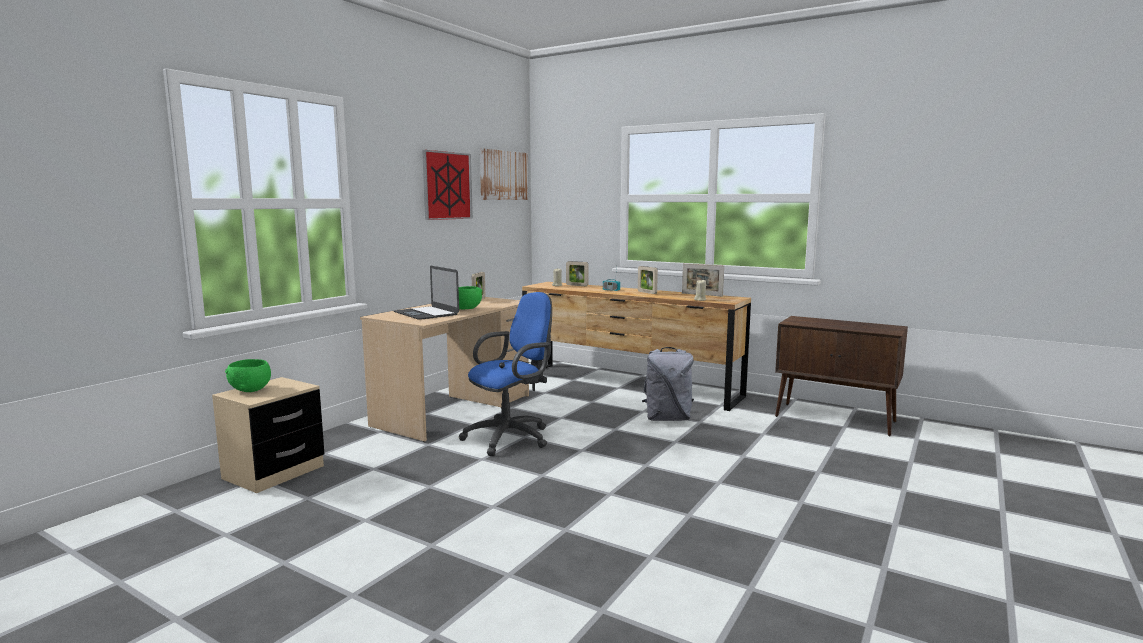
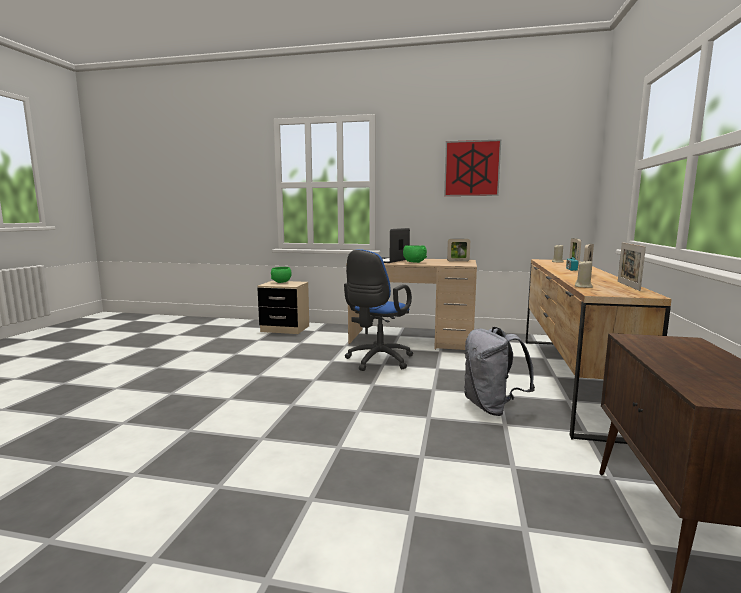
camera: 70 degrees right, 0 degrees up
(503, 175) = (551, 155): picture -> none
(512, 437) = (377, 361): blue office chair -> blue office chair turned 90 degrees clockwise

